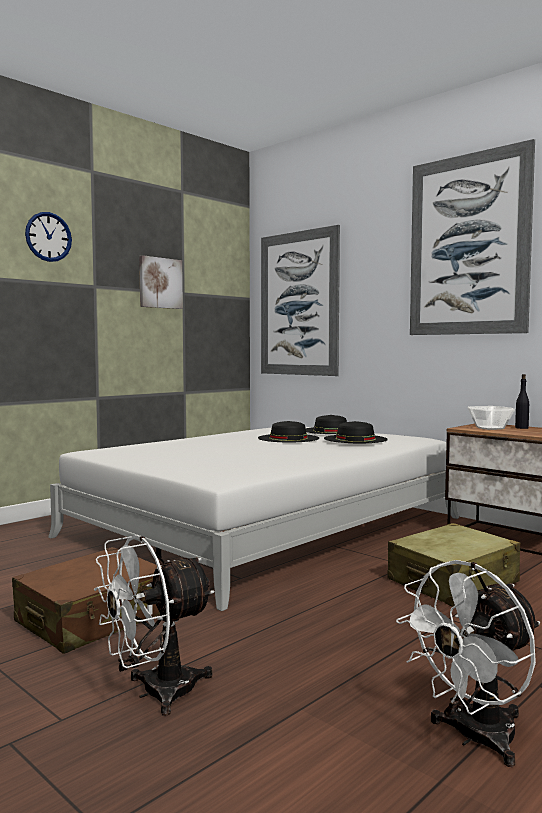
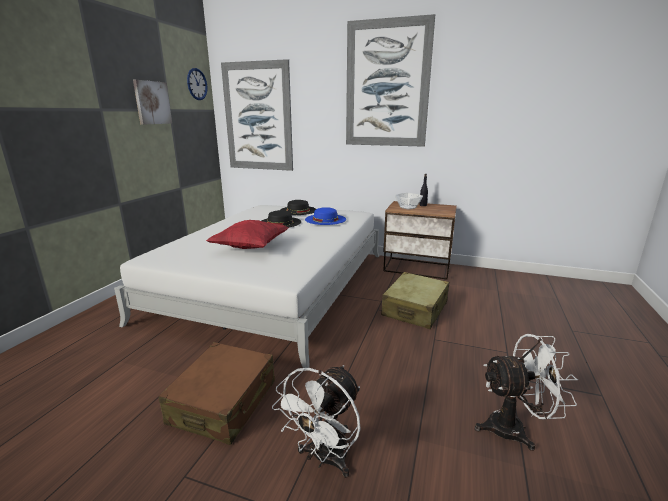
camera: 25 degrees left, 15 degrees up
(48, 237) = (51, 64): wall clock -> wall clock (197, 84)
(217, 453) = (250, 247): none -> red pillow
(355, 439) = (325, 219): black hat -> blue hat
(474, 739) = (514, 428): white fan -> white fan turned 120 degrees counterclockwise

